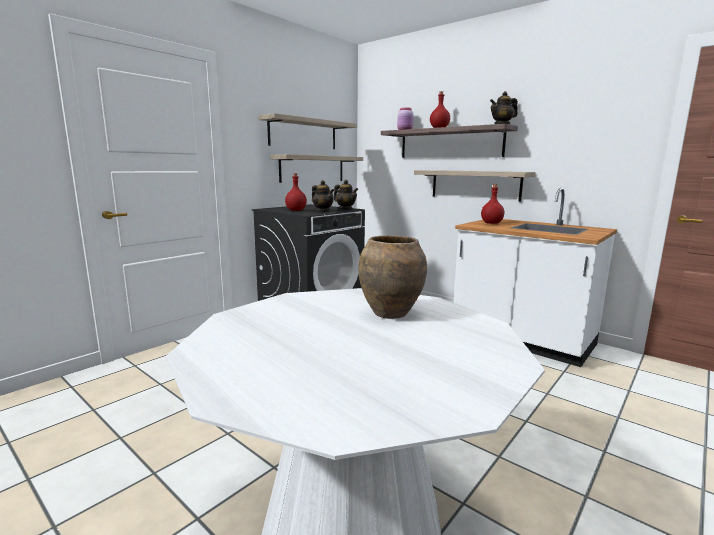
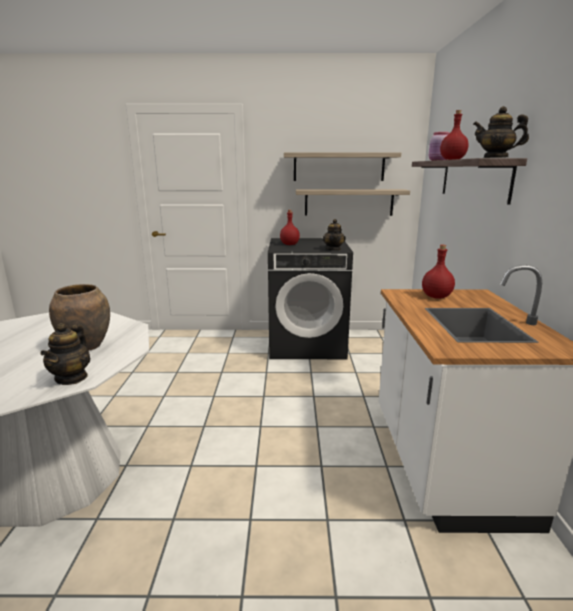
camera: 50 degrees right, 5 degrees up
(323, 211) = (303, 249): teapot -> teapot (71, 378)
(475, 185) = (483, 239): shelf -> none

